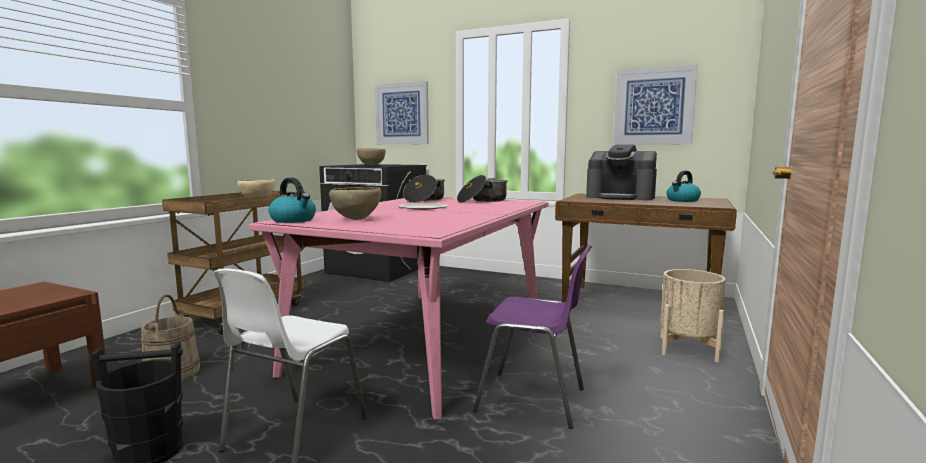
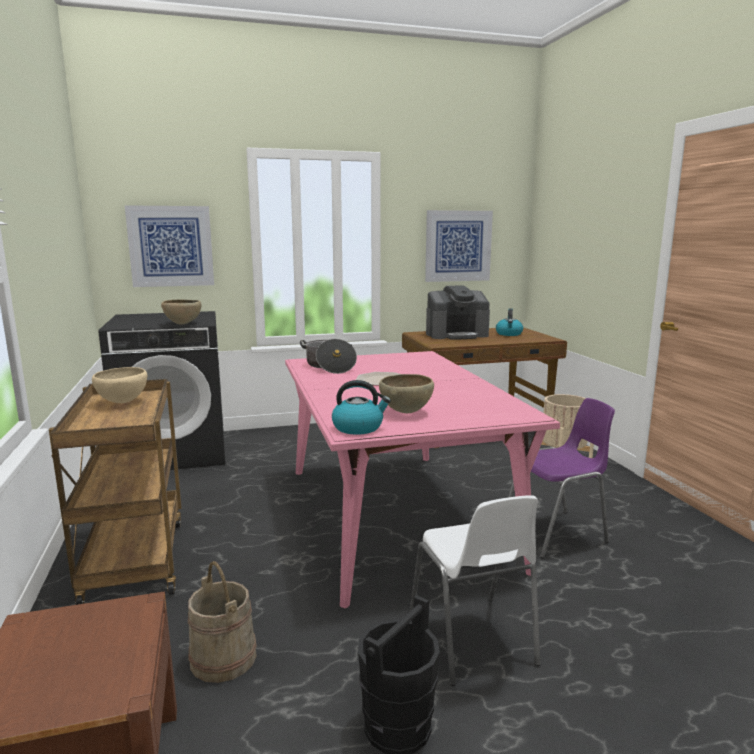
camera: 40 degrees left, 5 degrees up
(482, 200) = (384, 359): cooking pot -> none

